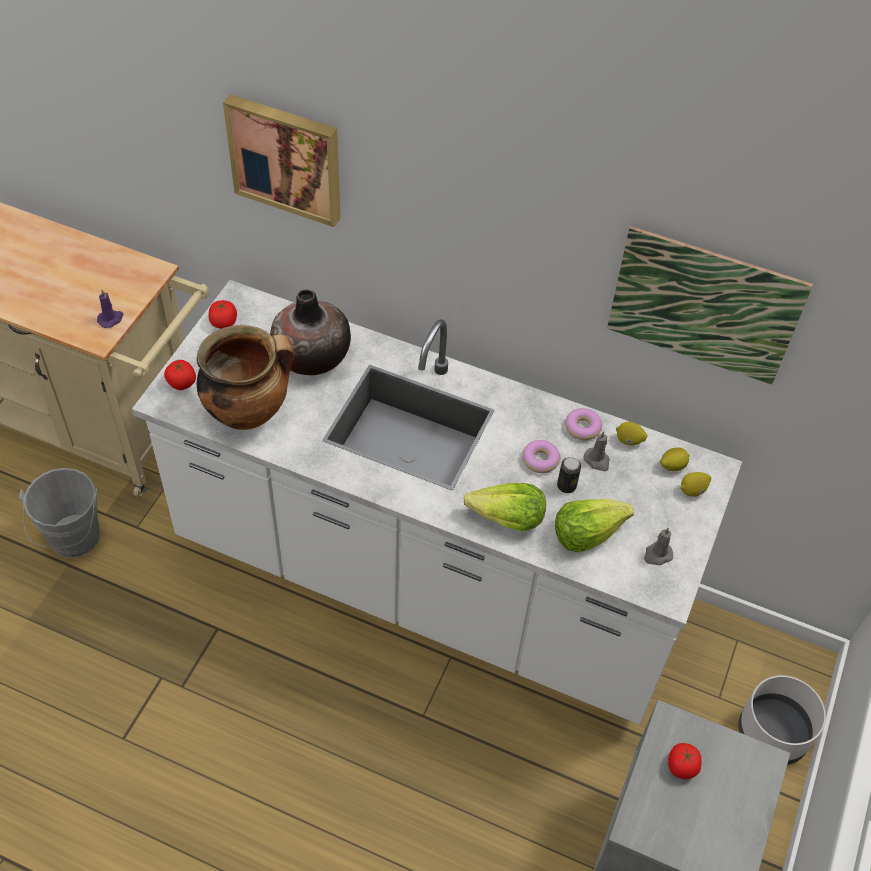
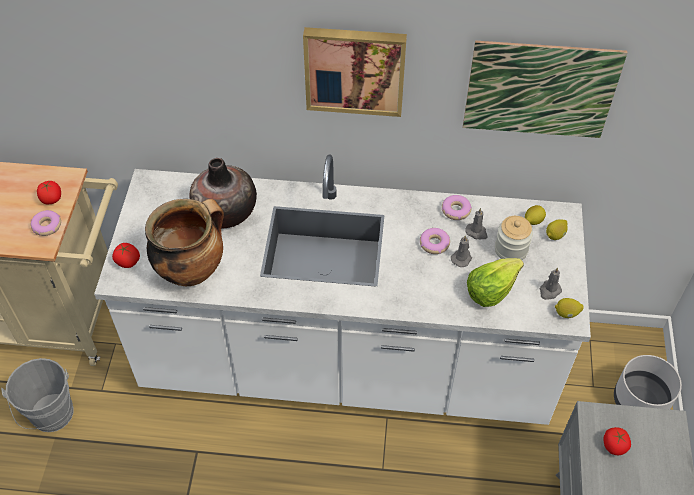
camera: 15 degrees left, 0 degrees up
(111, 319) = (47, 226): purple candle -> donut
(224, 323) = (143, 204): tomato -> tomato (51, 199)
(286, 158) = (173, 55): picture -> picture (355, 69)
(507, 519) = (427, 296): lettuce -> none
(566, 486) = (462, 258): can -> grey candle
(629, 441) = (494, 211): lemon -> lemon (566, 313)
(630, 493) = (511, 250): none -> jar

